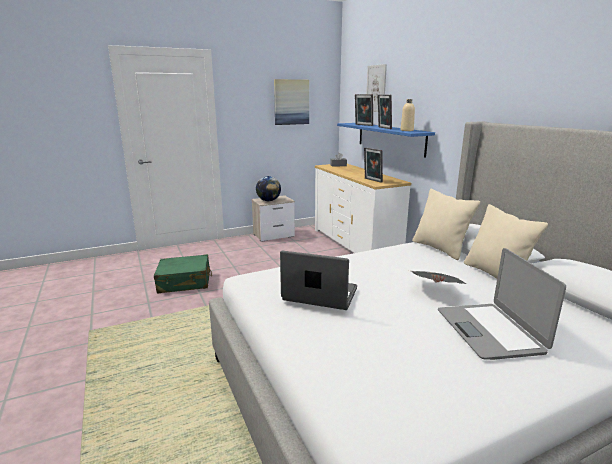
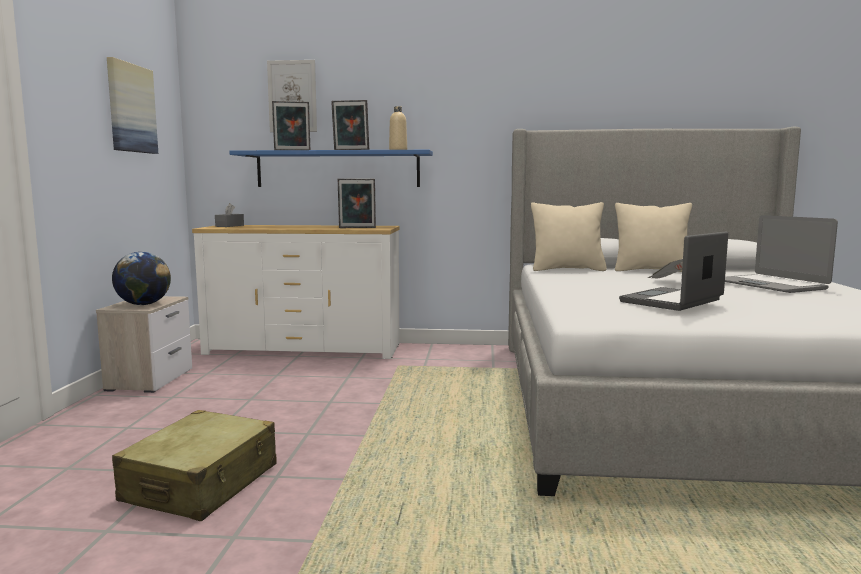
camera: 60 degrees left, 10 degrees down
(184, 282) = (201, 483): green suitcase -> beige suitcase
(490, 331) = (769, 285): laptop -> laptop turned 45 degrees clockwise

